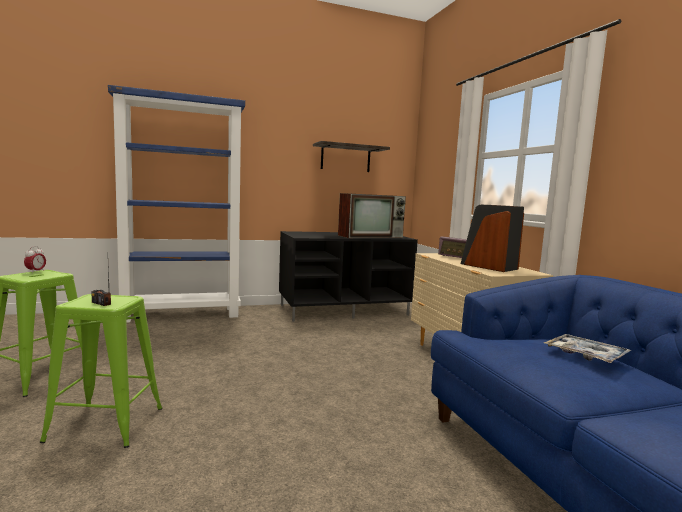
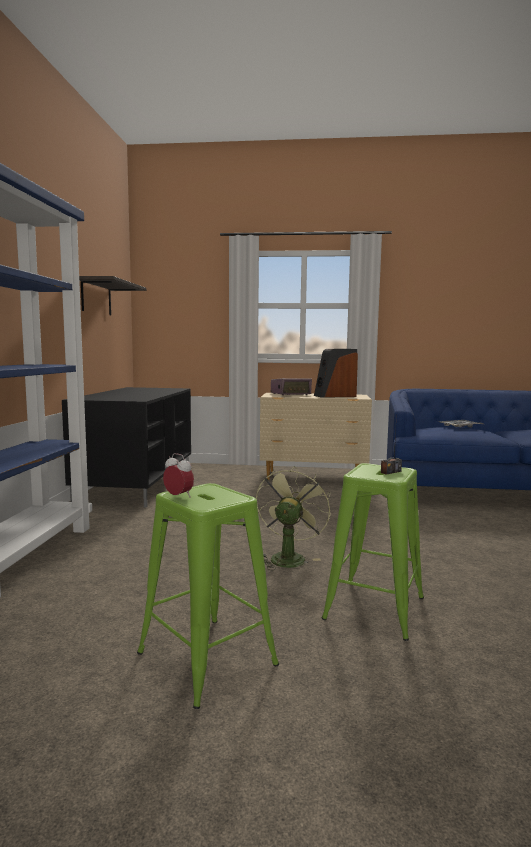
camera: 65 degrees left, 0 degrees up
(210, 379) = (288, 557): none -> green fan
(371, 236) = (155, 391): television -> none

